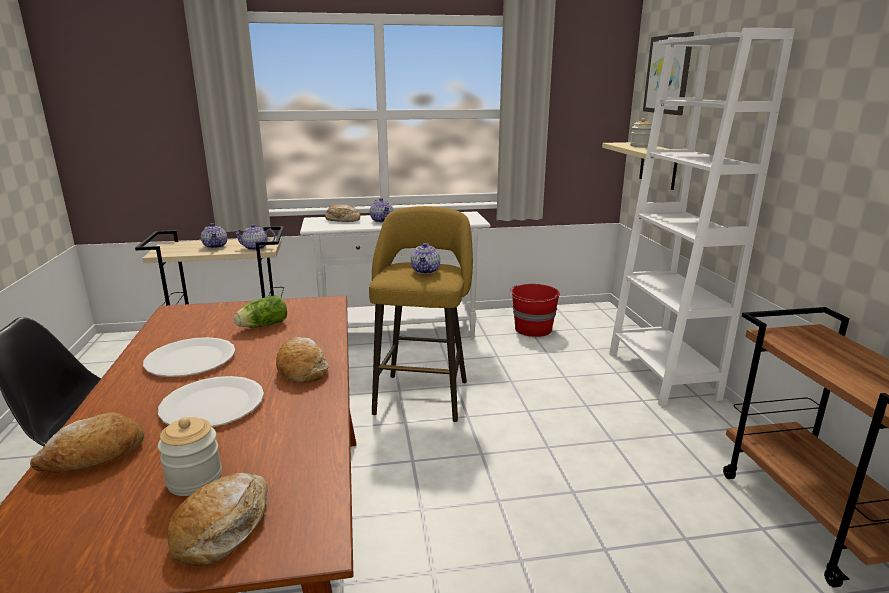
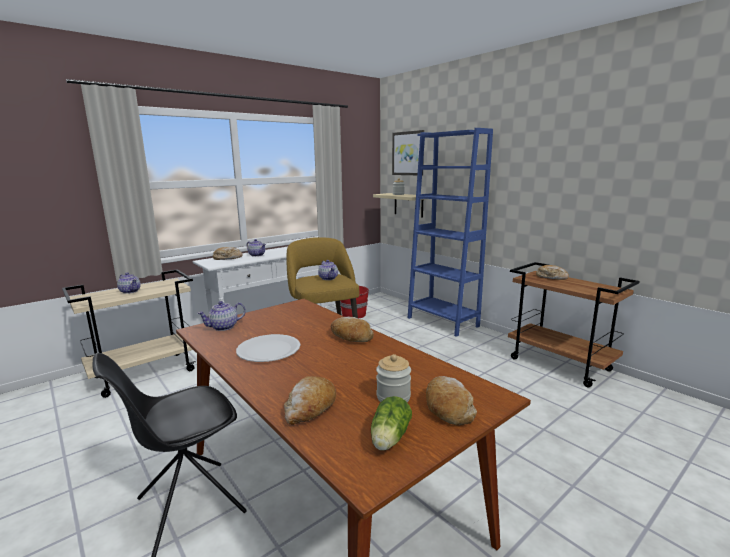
camera: 30 degrees left, 5 degrees down
(212, 405) = (332, 365): white plate -> none
(255, 248) = (168, 287): teapot -> teapot (223, 327)
(261, 326) = (280, 323): lettuce -> lettuce (389, 439)
(661, 375) = (442, 322): white bookcase -> blue bookcase
(833, 346) = (551, 277): none -> bread

